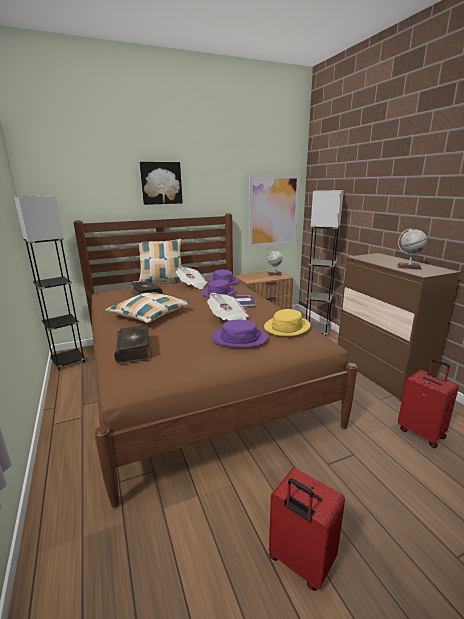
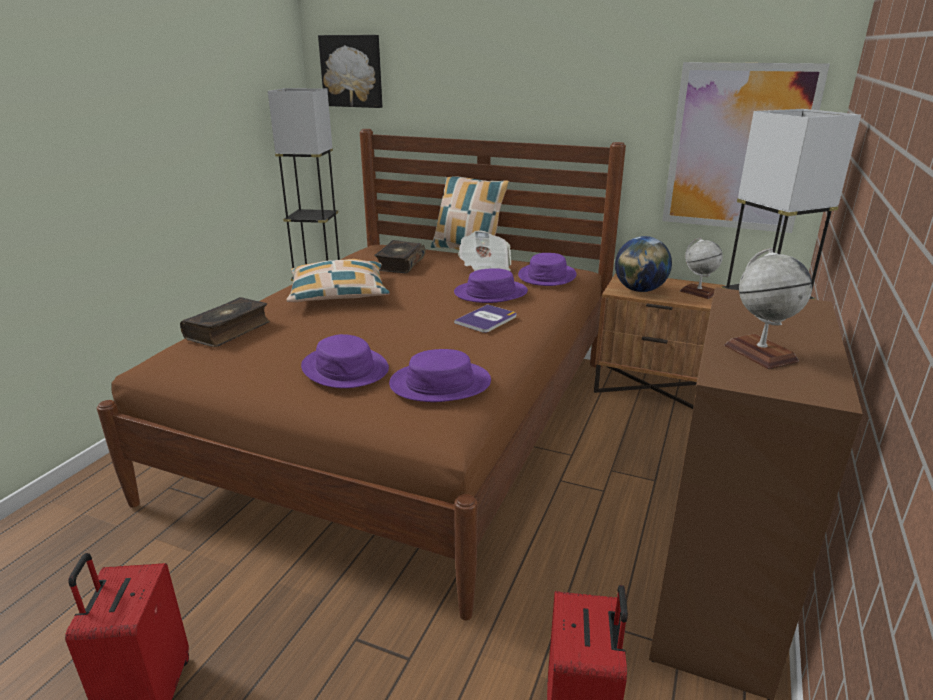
camera: 45 degrees right, 5 degrees up
(161, 183) = (497, 74): picture -> picture (352, 71)
(228, 319) = (399, 337): newspaper -> none
(255, 278) = (639, 290): none -> globe
(287, 327) = (440, 383): yellow hat -> purple hat

